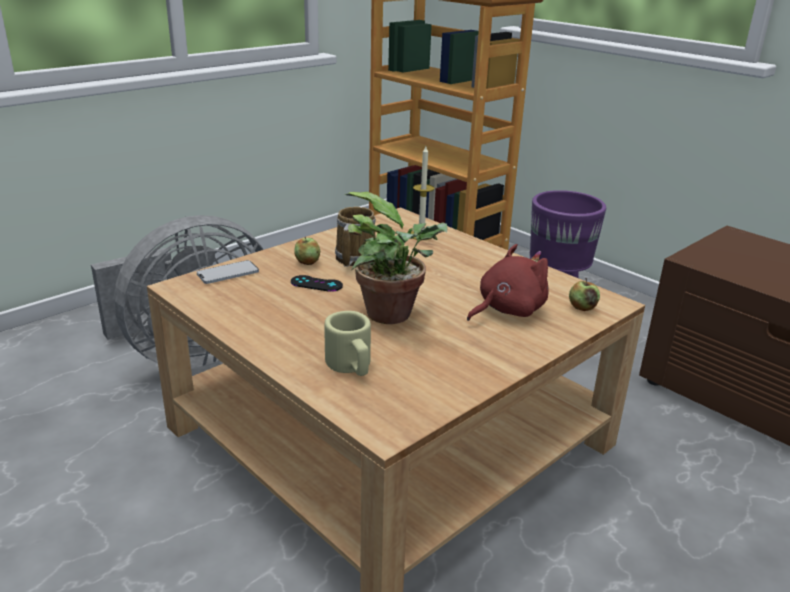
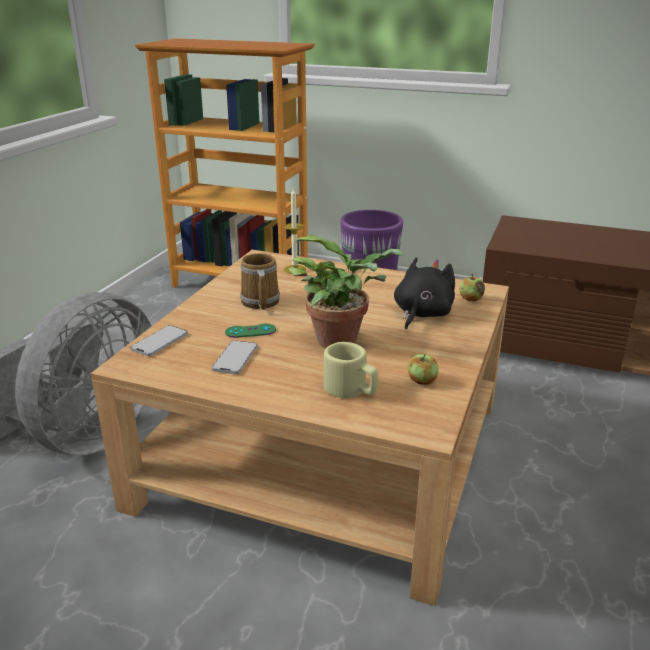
camera: 25 degrees left, 0 degrees up
(276, 305) = (235, 358): none -> phone
(307, 262) = (222, 314): apple -> apple (422, 381)
(316, 284) = (250, 331): black game controller -> green game controller
(507, 310) = (421, 314): red plush toy -> black plush toy

